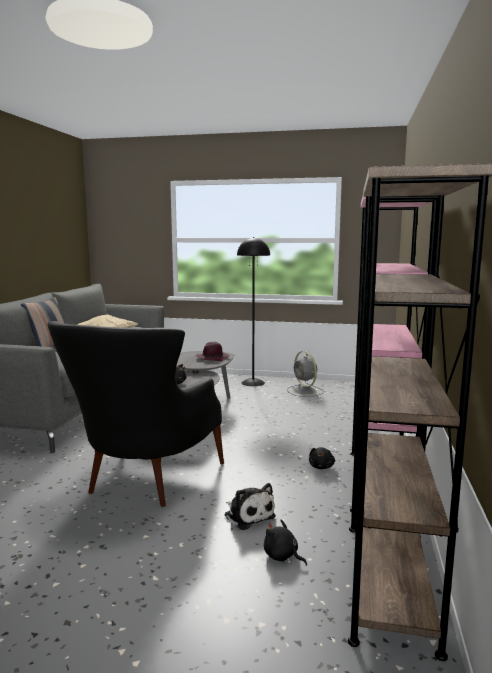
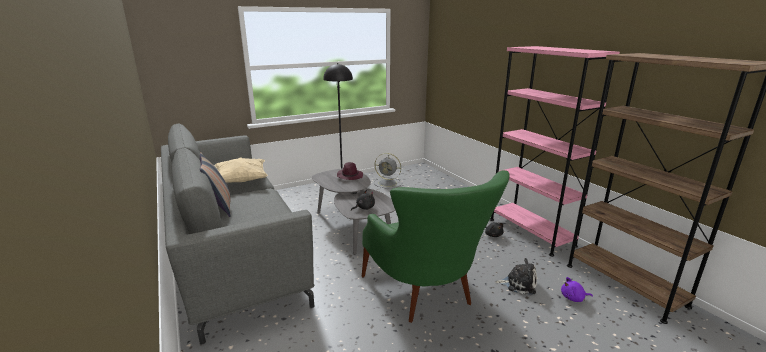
camera: 40 degrees left, 10 degrees up
(142, 484) = (428, 296): black armchair -> green armchair
(282, 556) = (573, 298): black plush toy -> purple plush toy

